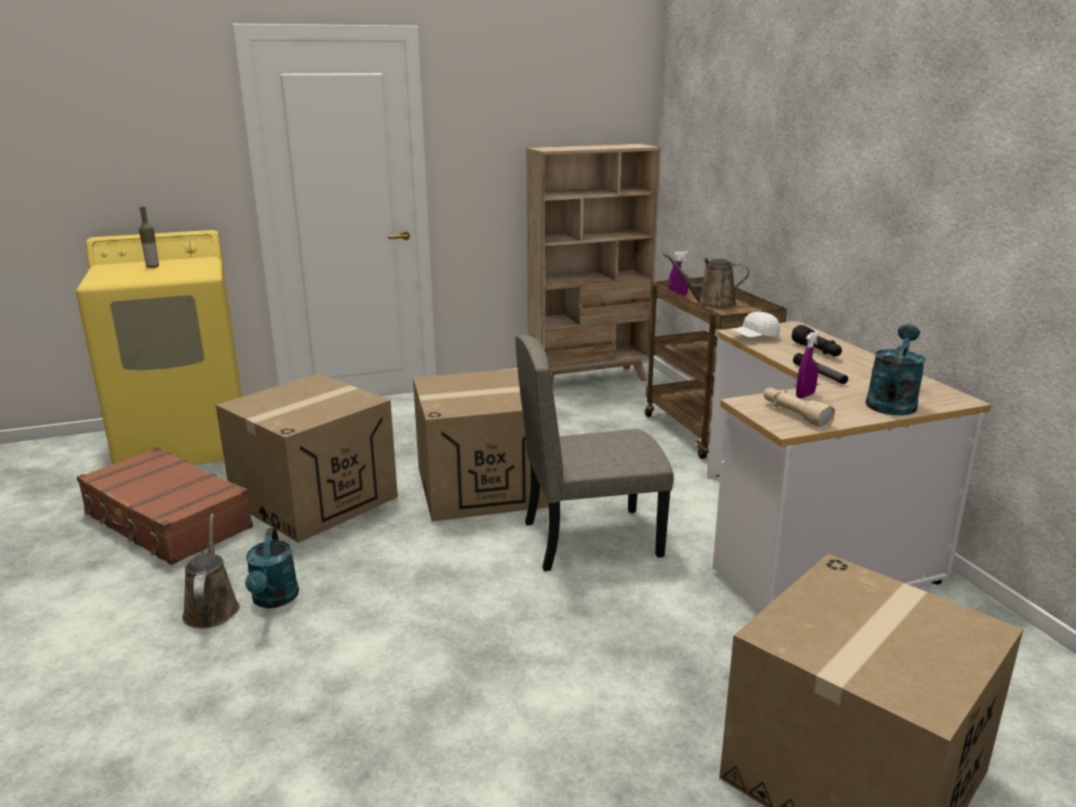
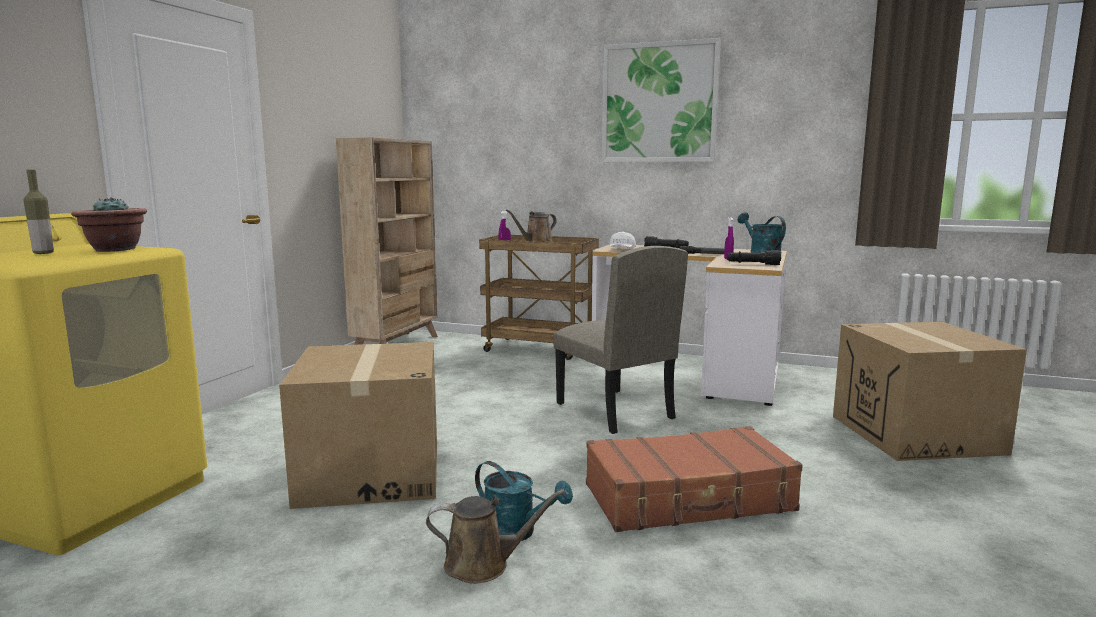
camera: 50 degrees left, 10 degrees down
(166, 521) = (254, 550): brown suitcase -> brown suitcase (689, 498)
(186, 270) = (114, 250): none -> potted plant
(212, 608) = (483, 565): brown watering can -> brown watering can turned 150 degrees clockwise
(481, 486) = (481, 415): cardboard box -> none
(591, 538) = (613, 411): beige chair -> beige chair turned 60 degrees counterclockwise
(794, 415) = (752, 264): beige flashlight -> black flashlight
(877, 120) = (659, 103): none -> picture

